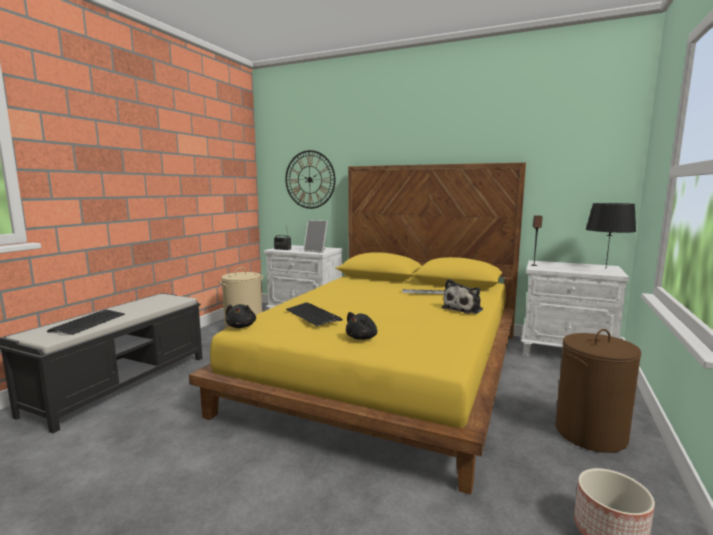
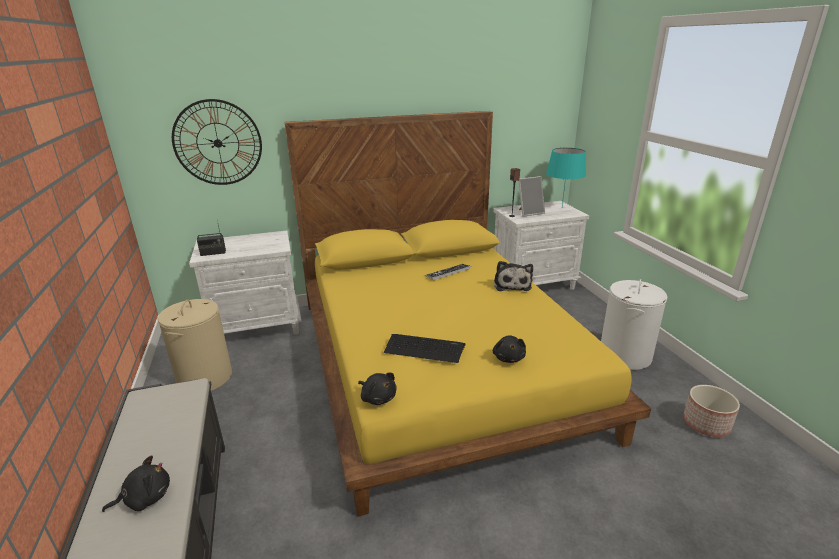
camera: 40 degrees left, 15 degrees up
(89, 323) = (145, 498): keyboard -> black plush toy
(316, 250) = (267, 244): picture frame -> picture frame (529, 212)
(590, 433) = (625, 356): brown laundry basket -> white laundry basket
(605, 269) = (561, 208): black table lamp -> turquoise table lamp

